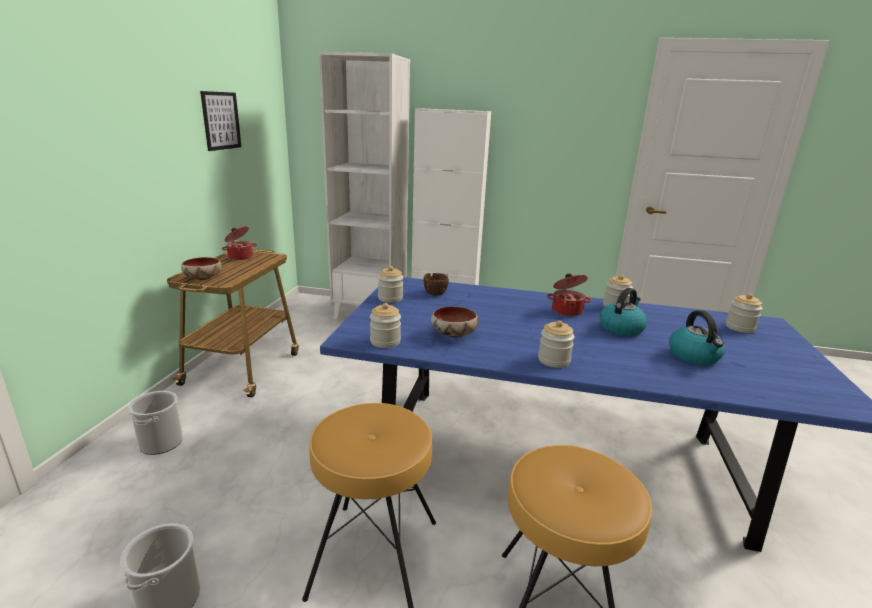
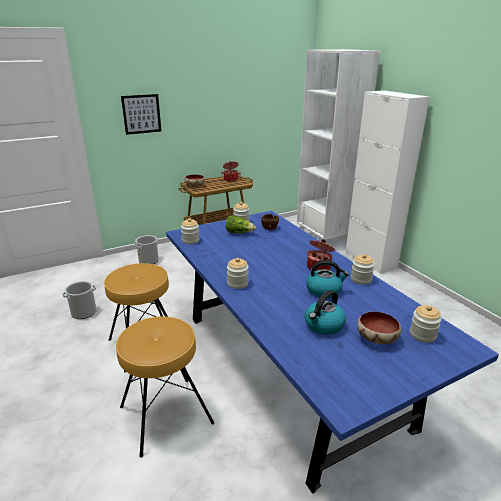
camera: 50 degrees right, 5 degrees up
(221, 121) = (245, 95): picture -> picture (141, 114)
(418, 310) = (239, 233): none -> lettuce
(453, 334) = (224, 250): bowl -> bowl (376, 338)

